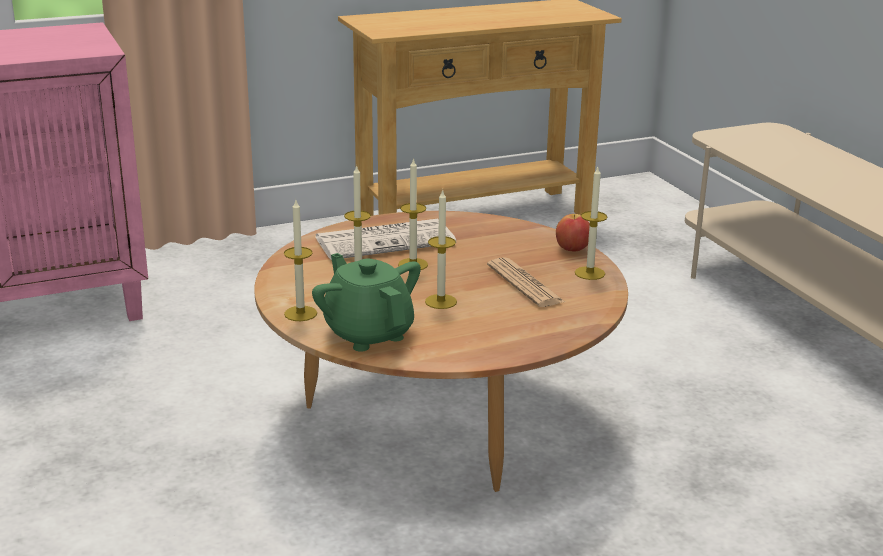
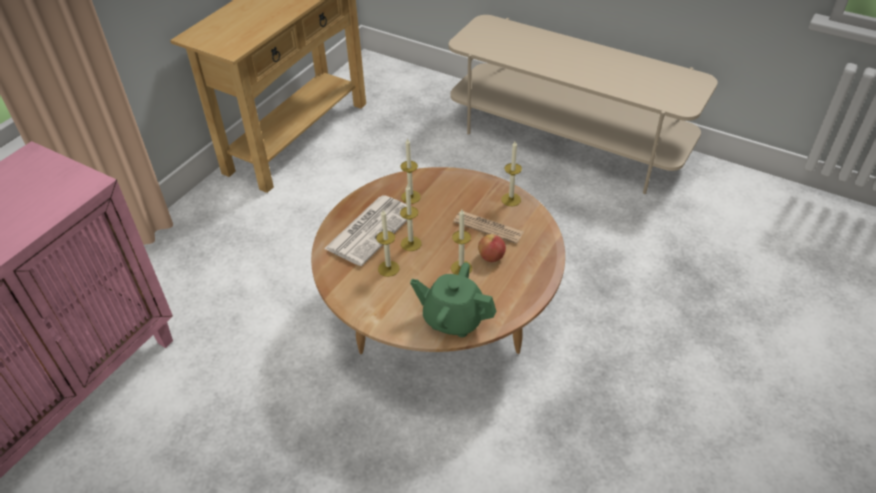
camera: 35 degrees left, 20 degrees up
(300, 313) = (396, 324): candle -> candle (410, 197)
(572, 249) = (481, 182): apple -> apple (491, 257)

